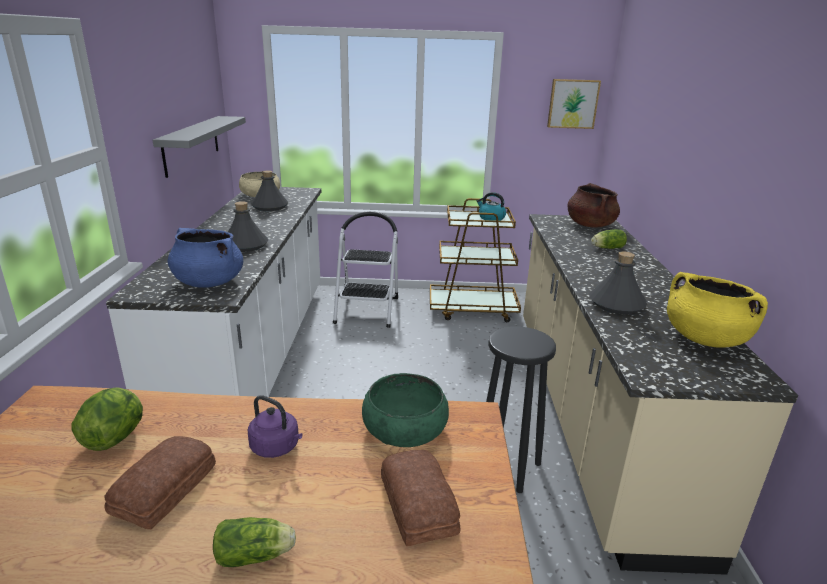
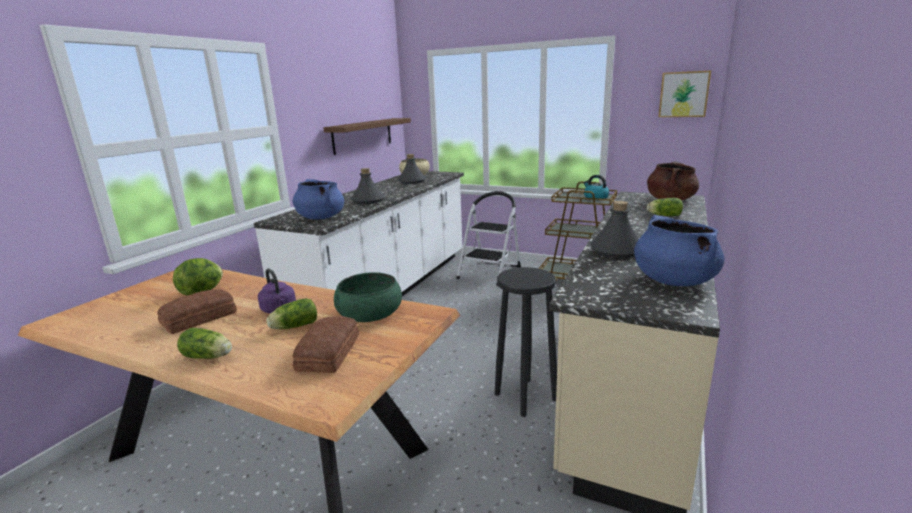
camera: 25 degrees right, 5 degrees down
(191, 144) = (363, 135): grey shelf -> brown shelf
(327, 473) = (293, 327): none -> lettuce
(704, 339) = (673, 280): yellow cooking pot -> blue cooking pot

